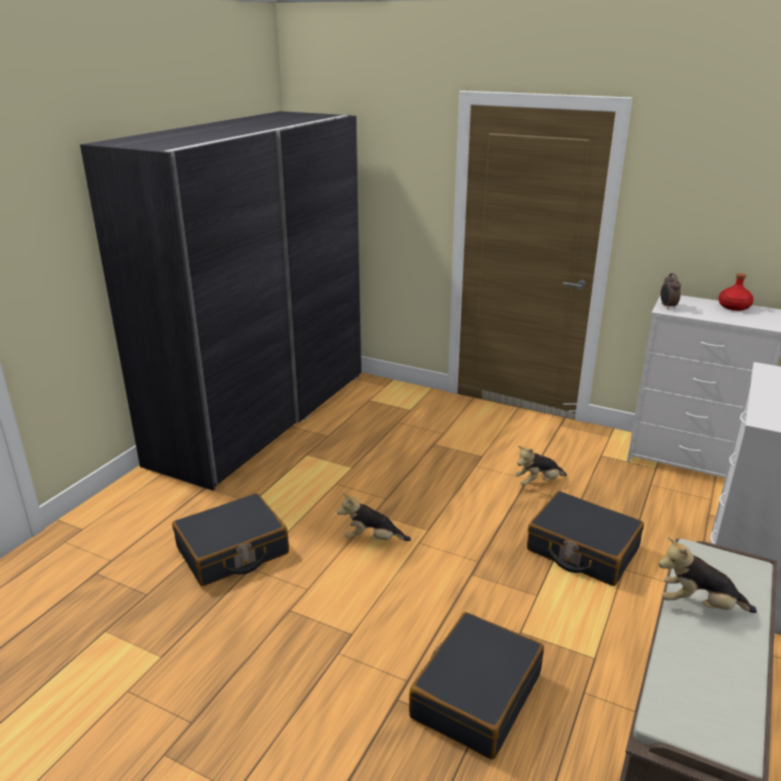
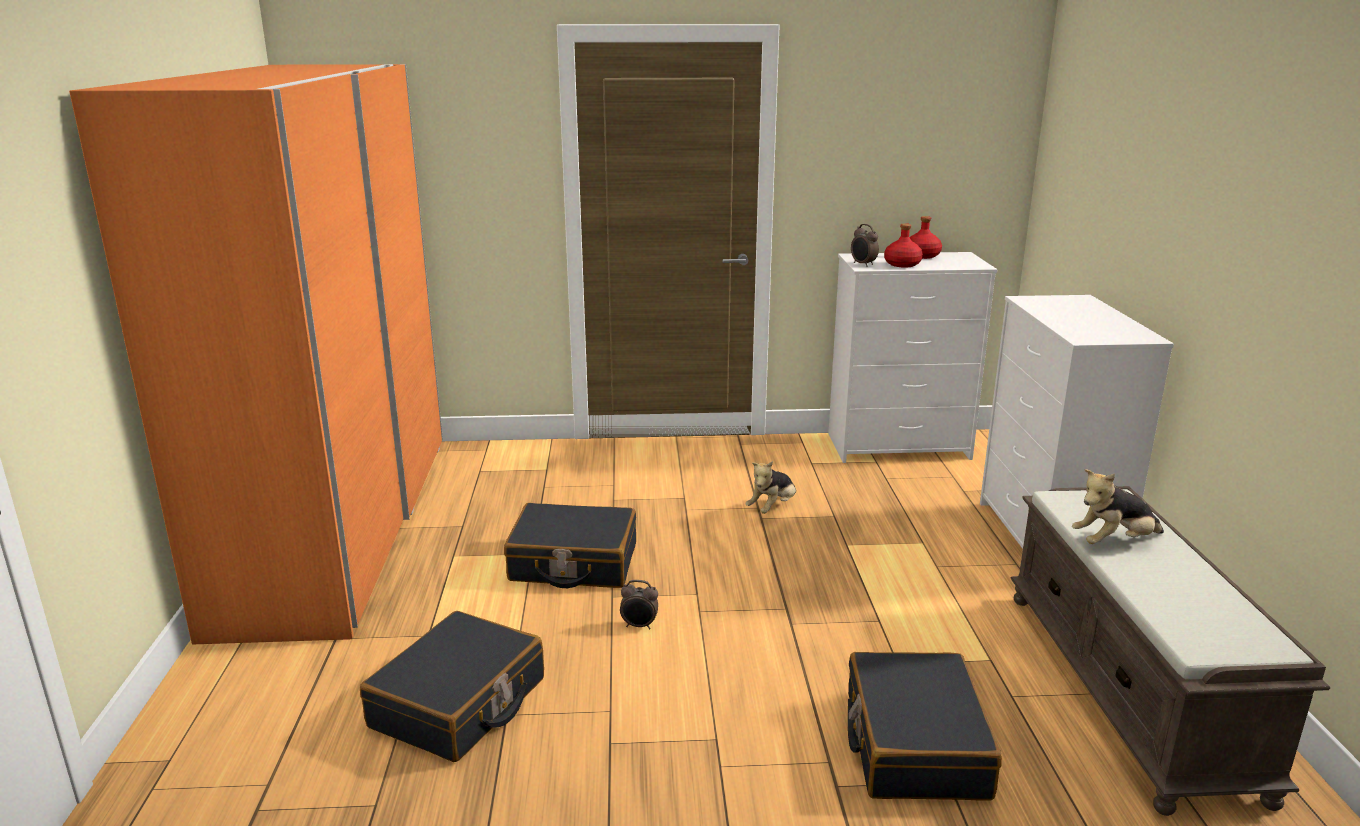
camera: 30 degrees left, 5 degrees down
(262, 416) = (339, 526): grey wardrobe -> orange wardrobe
(372, 539) = (639, 626): plush toy -> alarm clock
(582, 550) = (880, 561): black suitcase -> black suitcase (573, 563)
(703, 313) = (902, 264): none -> red bottle

